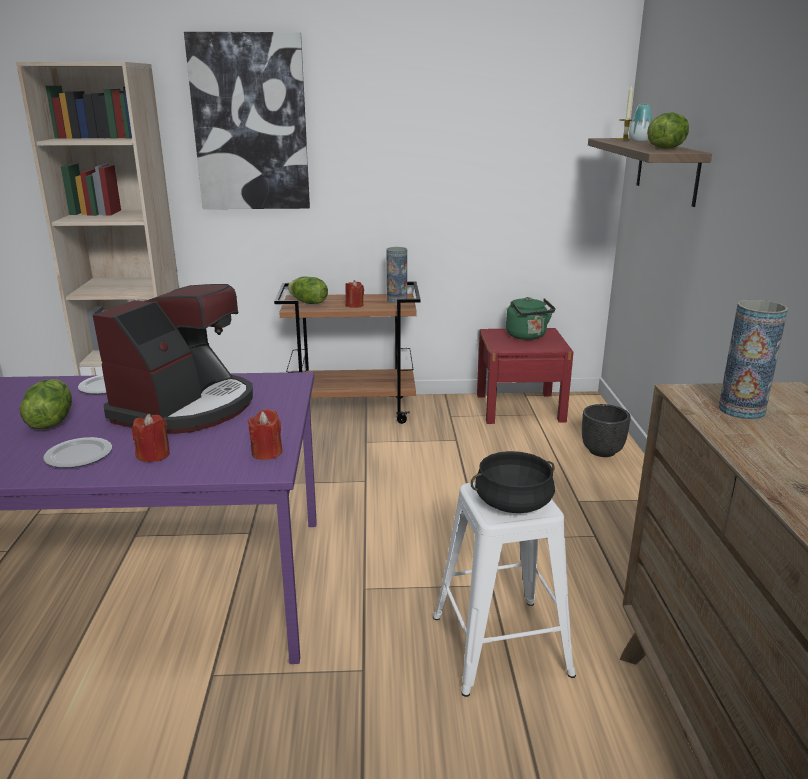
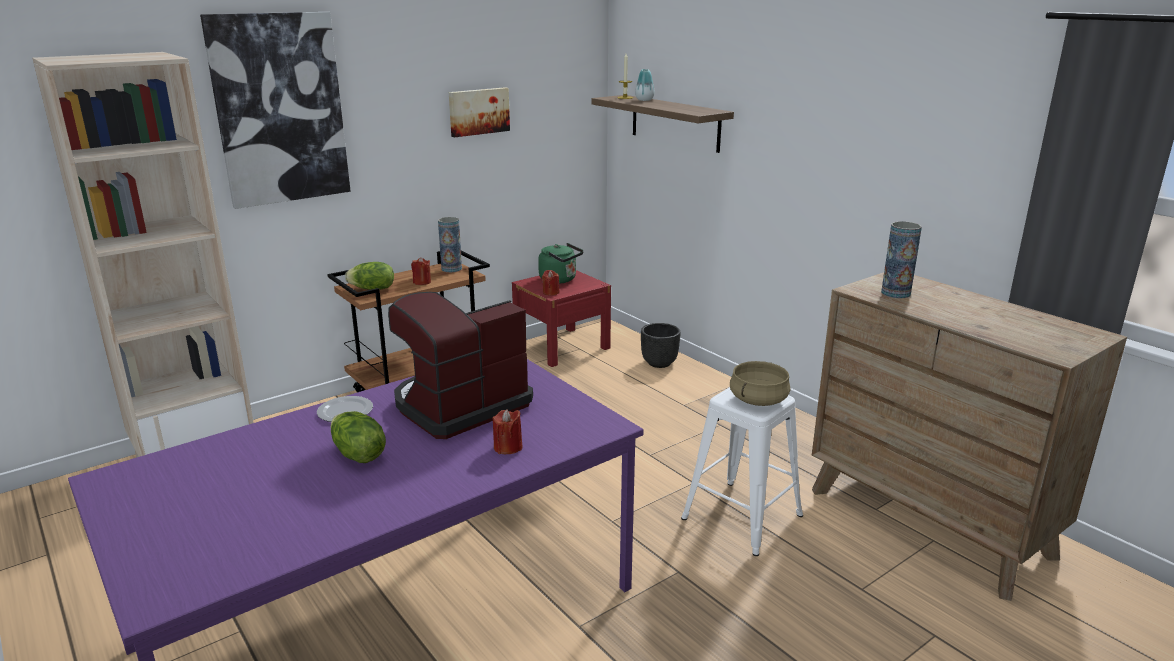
camera: 35 degrees left, 0 degrees up
(79, 455) = (444, 469): plate -> none
(186, 407) = (459, 405): coffee machine -> coffee machine turned 120 degrees counterclockwise
(267, 453) = (590, 416): red candle -> red candle (550, 292)
(456, 144) = (478, 111): none -> picture
(513, 502) = (758, 399): black cooking pot -> beige cooking pot
(666, 148) = (691, 108): lettuce -> none

